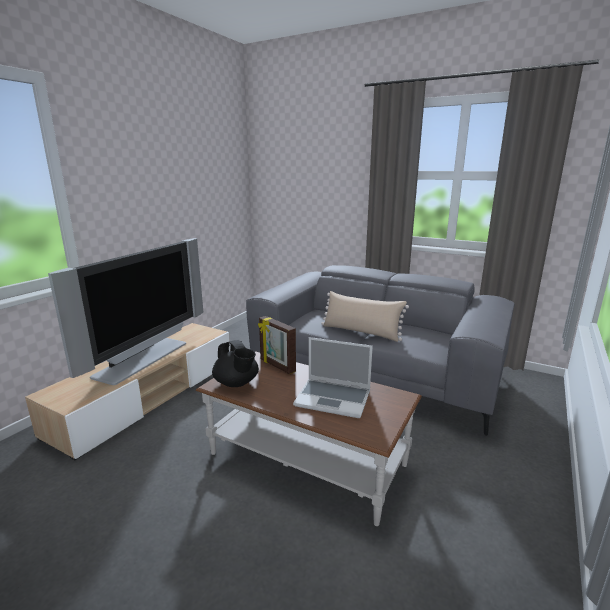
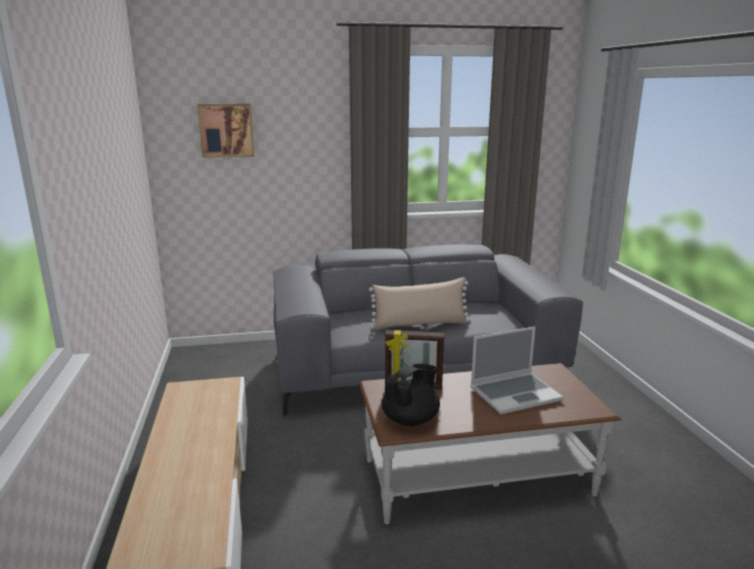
camera: 40 degrees left, 0 degrees up
(144, 359) = (195, 452): television -> none
(236, 383) = (411, 419): black teapot -> black teapot turned 60 degrees counterclockwise
(293, 170) = (226, 130): none -> picture

